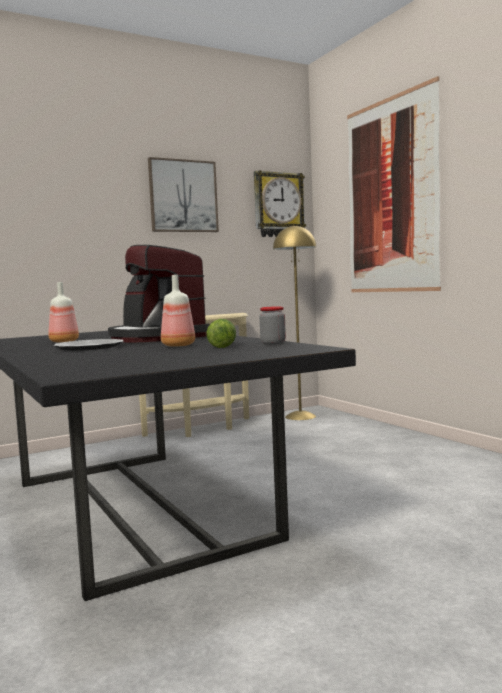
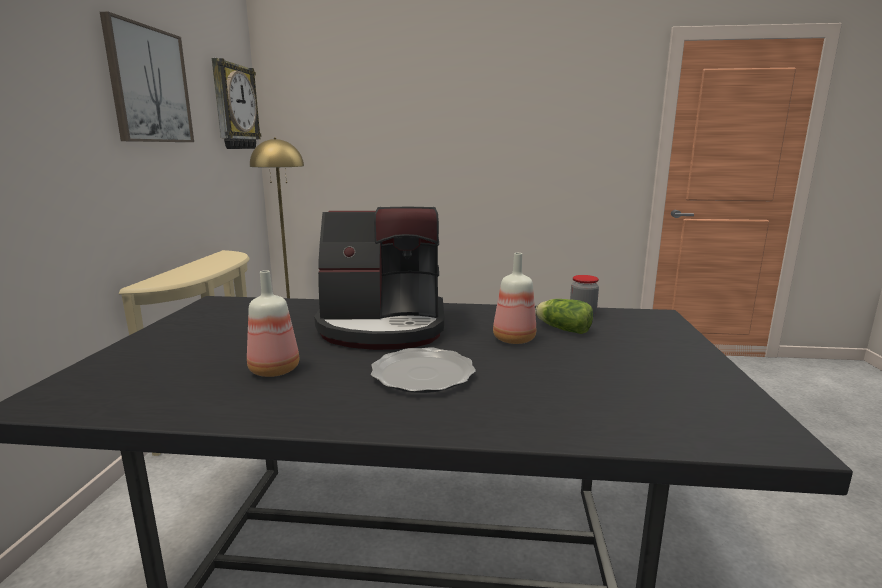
camera: 55 degrees left, 10 degrees up
(391, 196) = (391, 119): picture -> none

